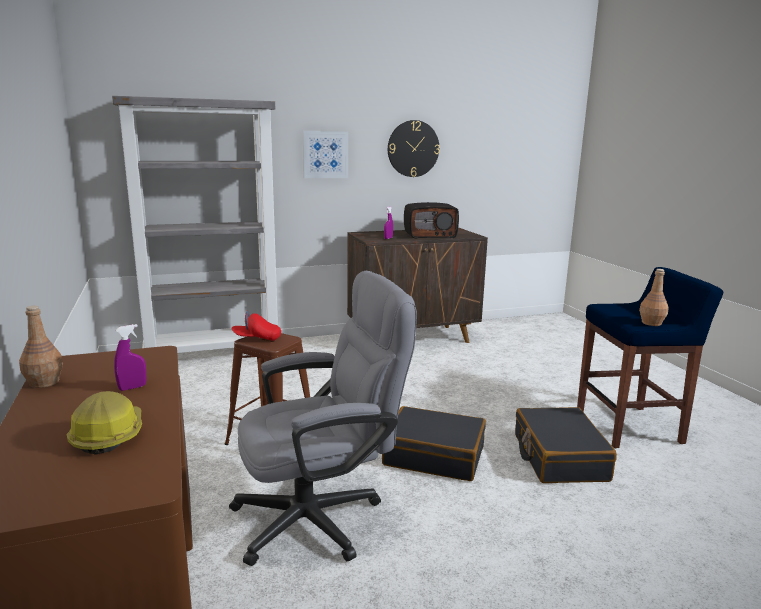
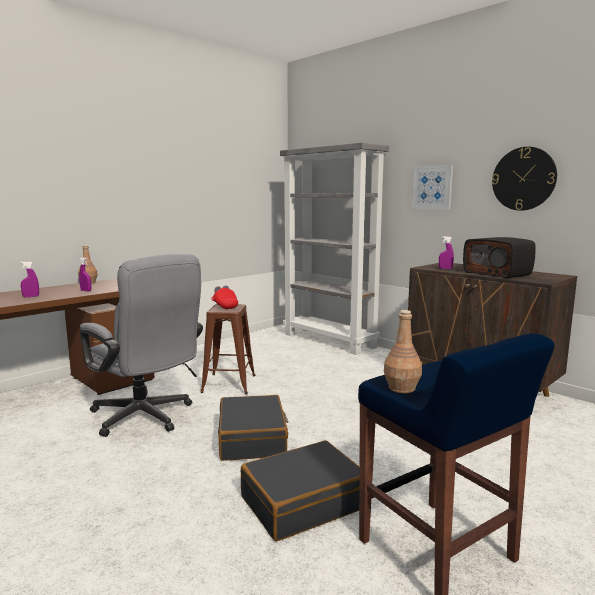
camera: 65 degrees right, 5 degrees down
(108, 435) = (31, 296): hard hat -> purple spray bottle

